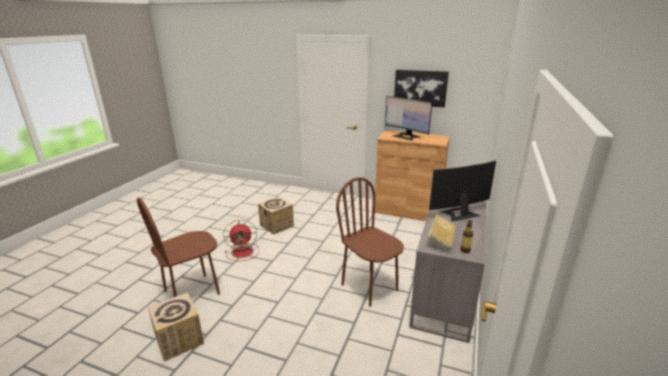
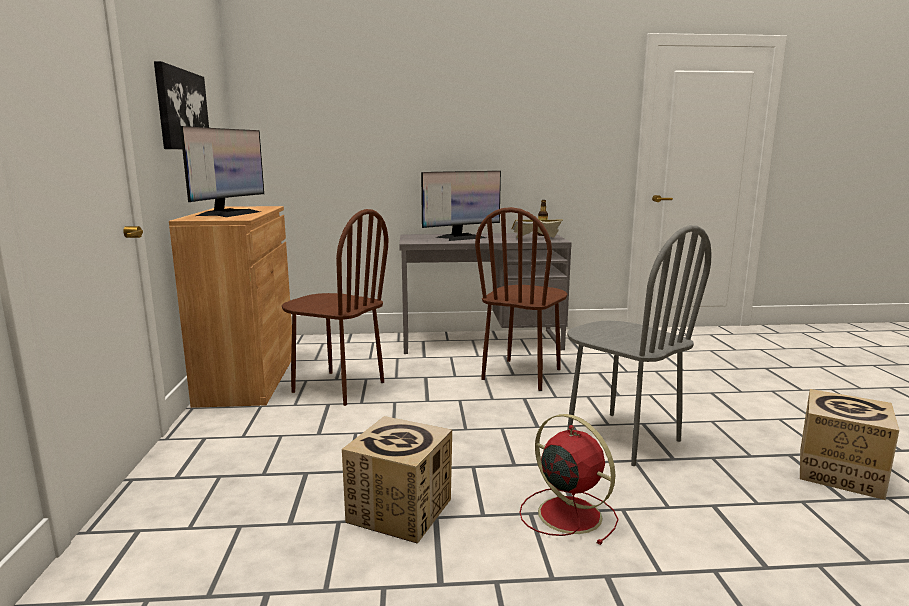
camera: 115 degrees left, 10 degrees down
(192, 292) = (767, 517): brown chair -> brown chair (338, 387)
(272, 288) = (622, 437): none -> grey chair
(459, 213) = (461, 237): monitor -> monitor turned 75 degrees counterclockwise

